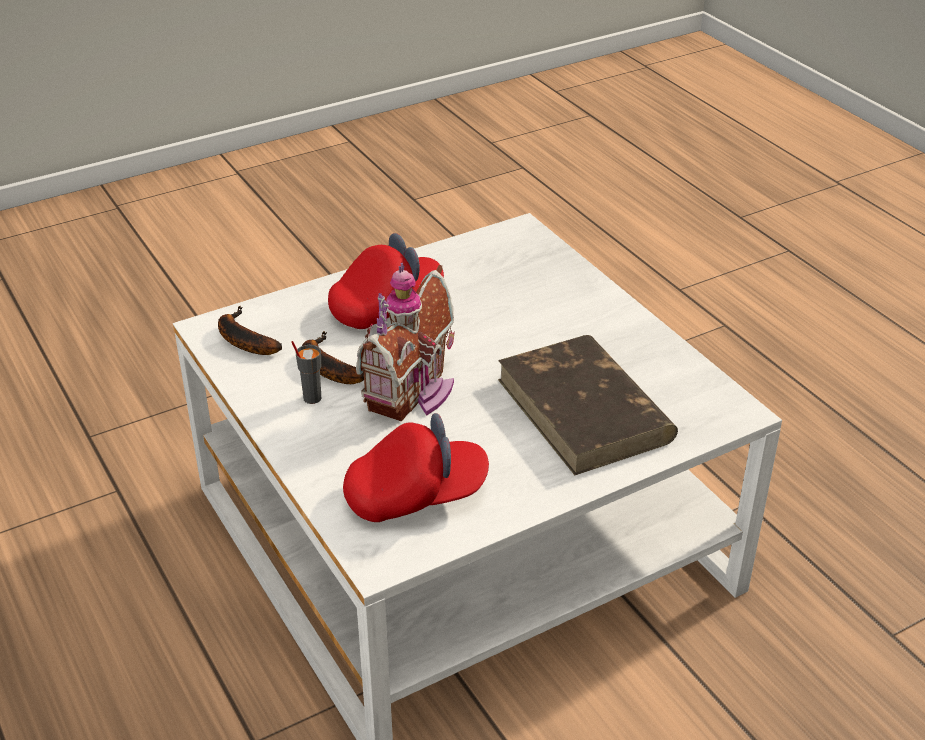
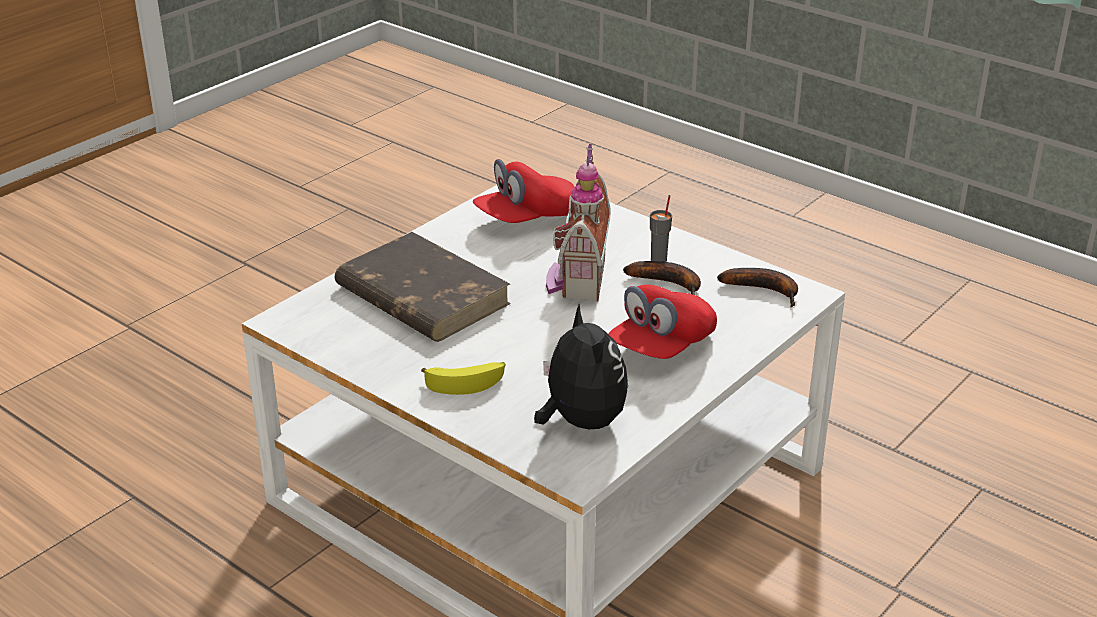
camera: 160 degrees right, 5 degrees down
(497, 262) = (580, 421): none -> plush toy
(574, 311) = (466, 382): none -> banana

